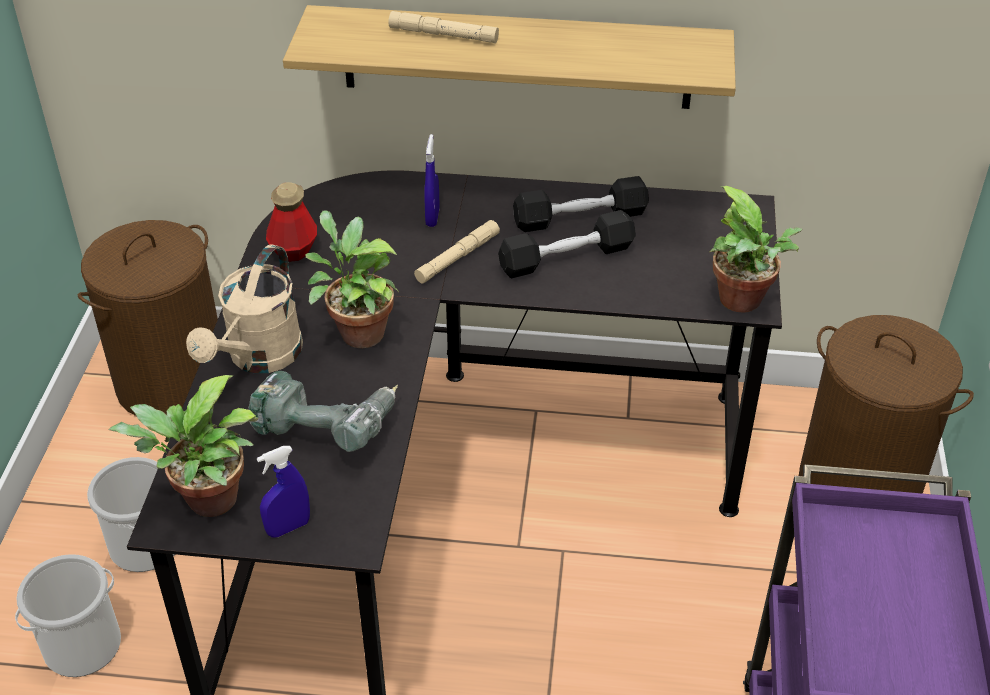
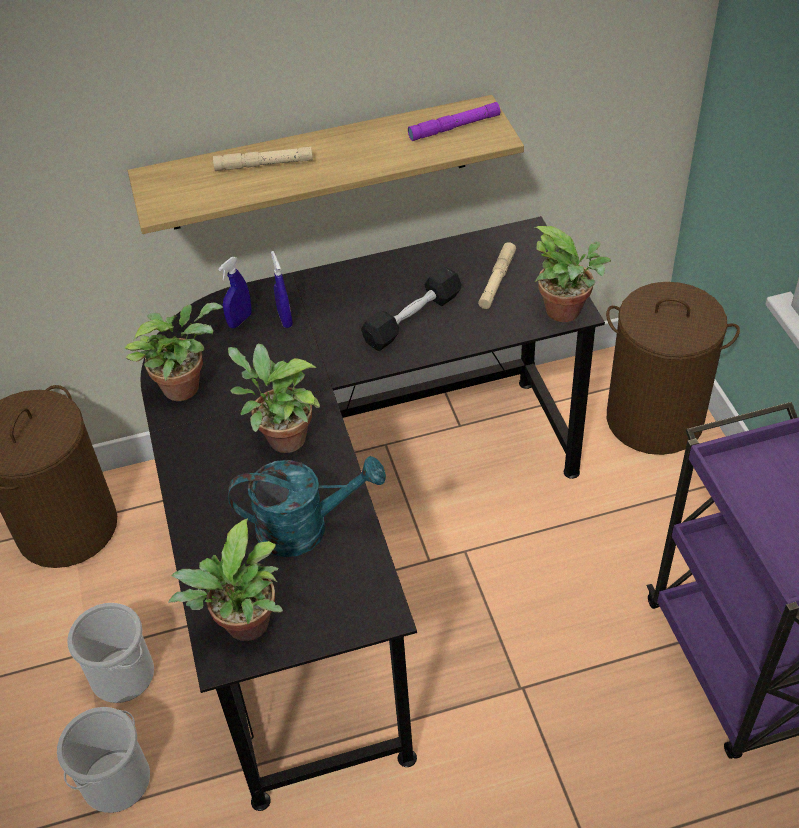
camera: 20 degrees left, 5 degrees up
(258, 358) = (213, 490): beige watering can -> none
(288, 527) = (324, 623): blue spray bottle -> blue spray bottle (240, 320)
(294, 250) = (185, 385): bottle -> potted plant
(328, 426) = (305, 527): power drill -> turquoise watering can
(457, 257) = (326, 347): beige flashlight -> beige flashlight (497, 280)
(580, 218) = (404, 281): black dumbbell -> none
(669, 51) = (454, 127): none -> purple flashlight

